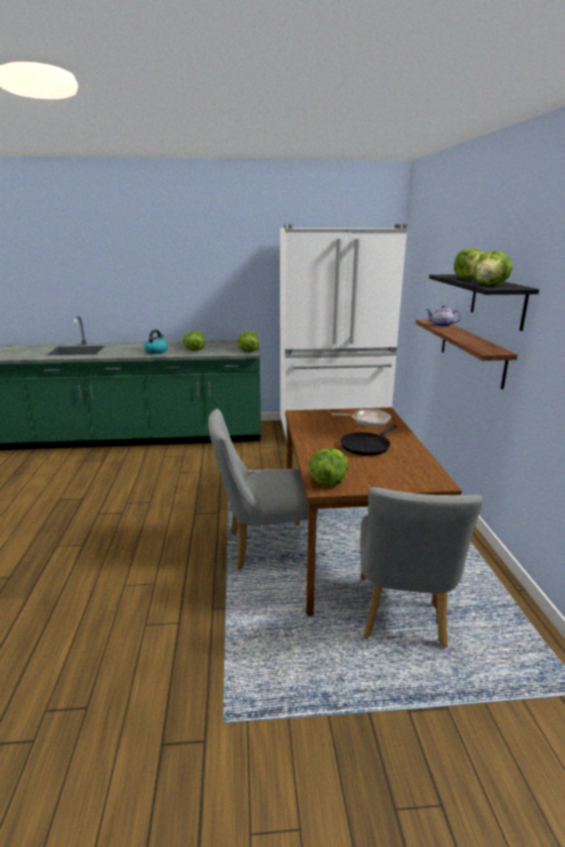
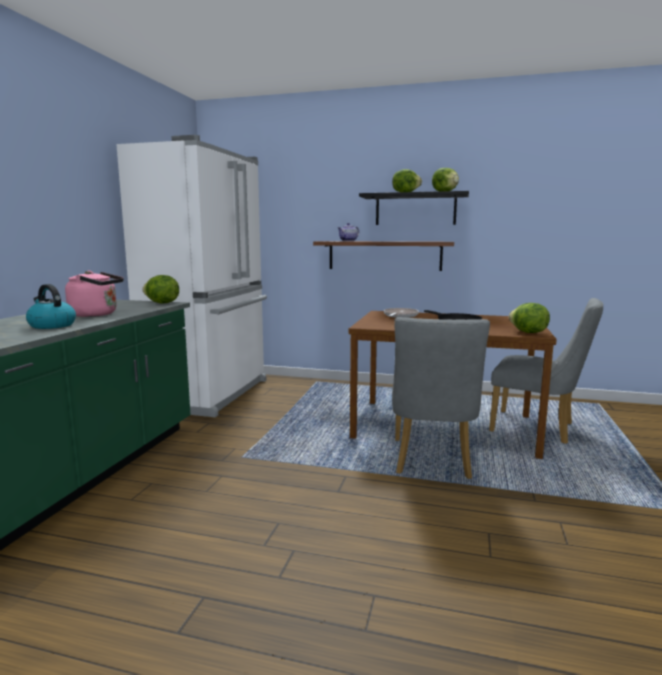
camera: 70 degrees left, 10 degrees down
(194, 350) = (97, 314): lettuce -> pink kettle

